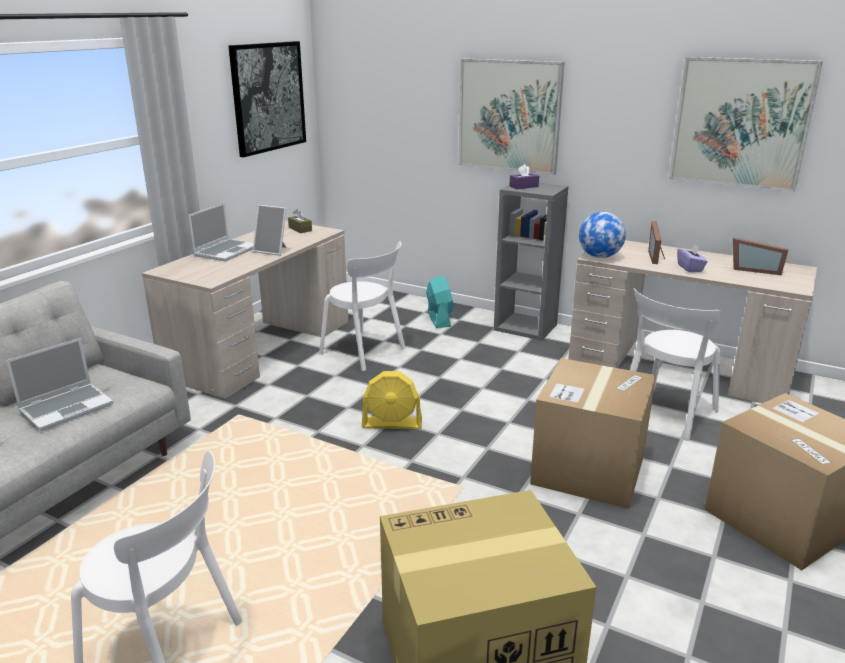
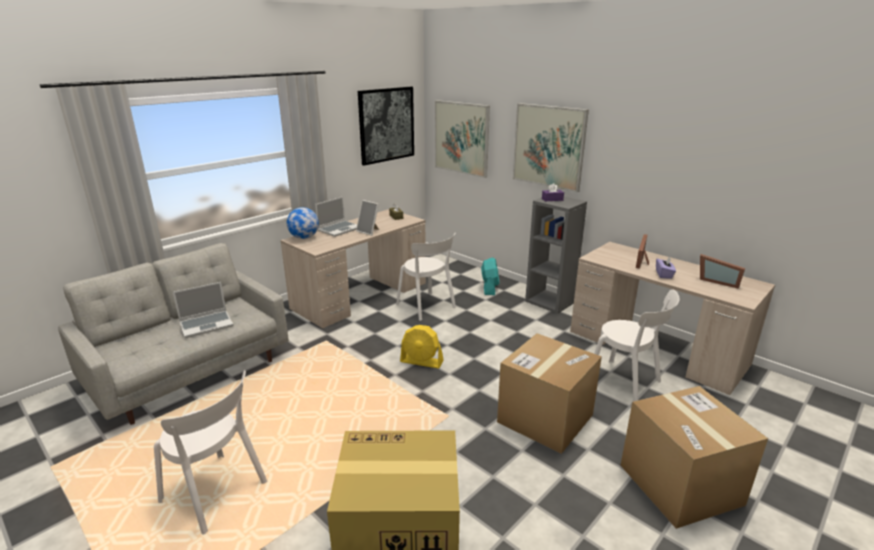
camera: 15 degrees right, 0 degrees up
(599, 257) = (597, 258): globe -> globe (304, 238)
(665, 413) = (626, 384): white chair -> white chair turned 105 degrees counterclockwise
(741, 123) = (718, 165): picture -> picture (461, 138)

